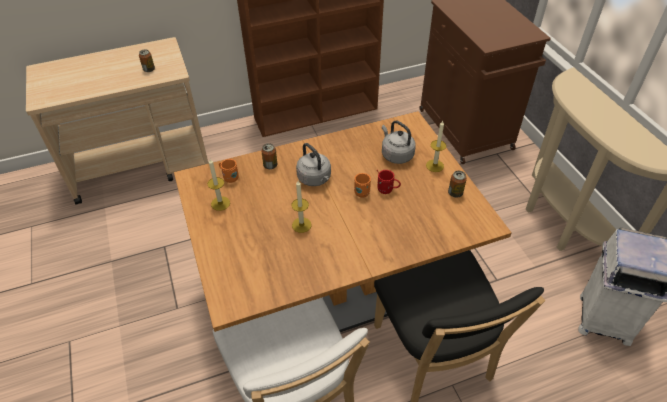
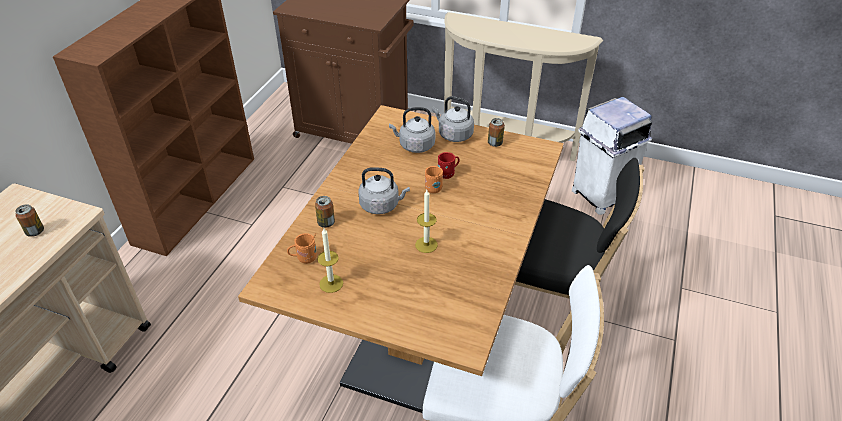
camera: 50 degrees left, 5 degrees down
(434, 165) = (453, 134): candle -> grey kettle

